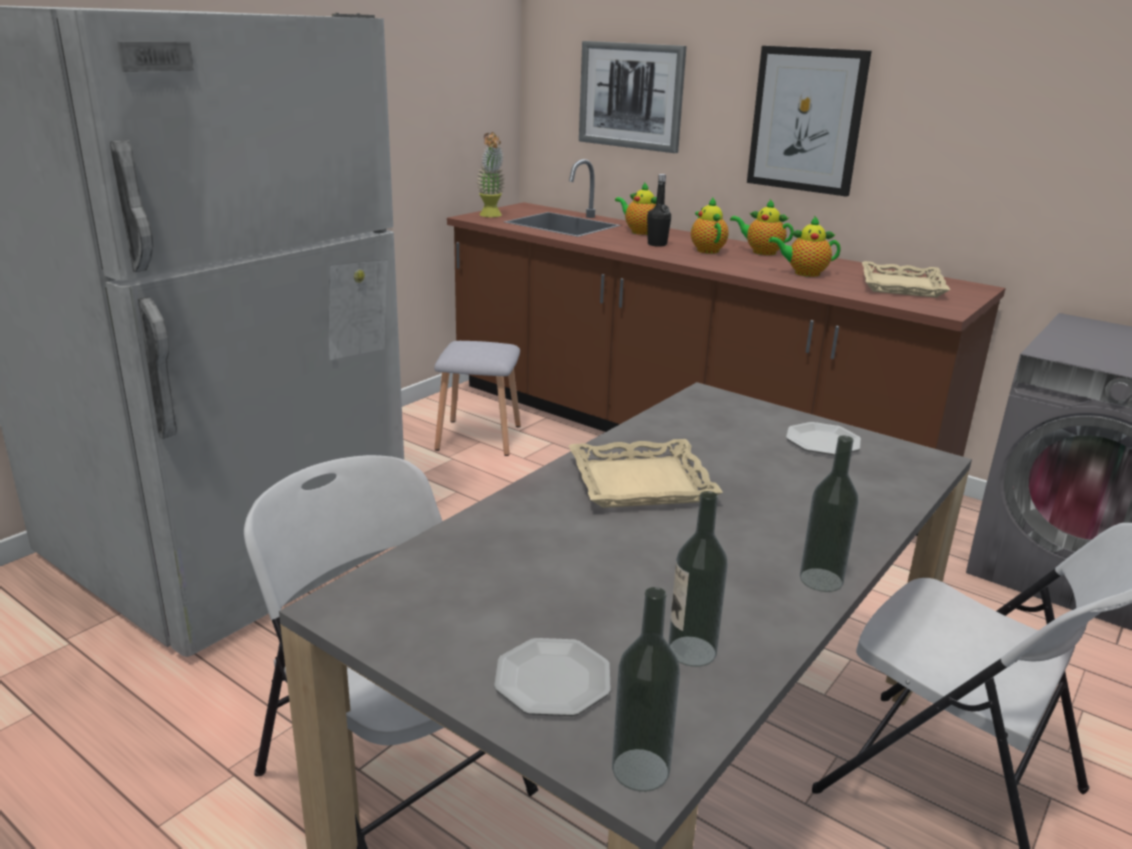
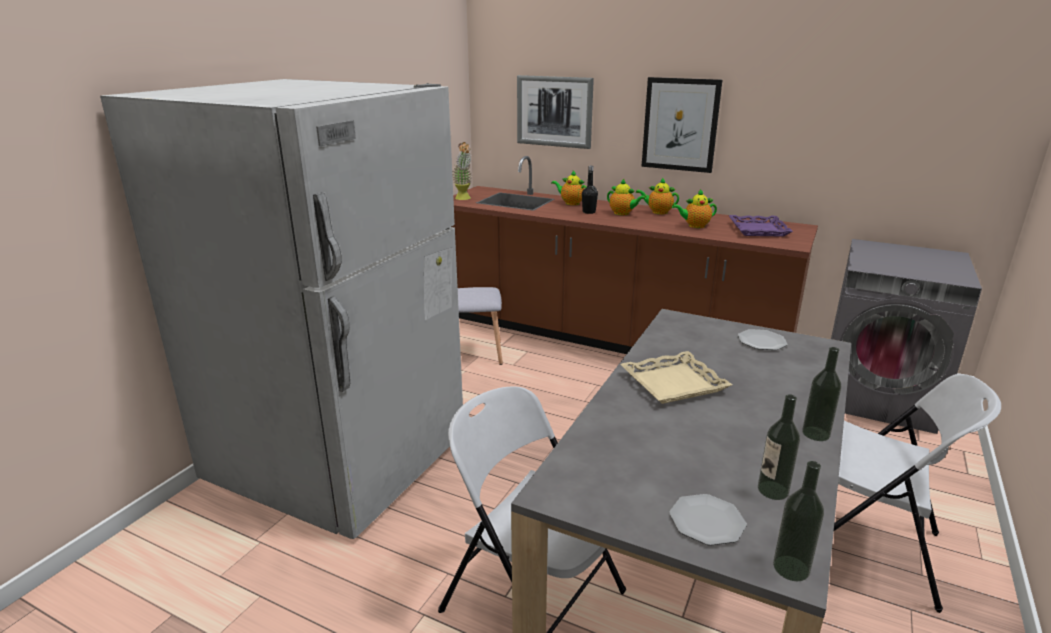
camera: 10 degrees left, 0 degrees up
(706, 250) = (623, 213): teapot -> teapot turned 150 degrees clockwise
(902, 286) = (759, 230): beige tray -> purple tray

